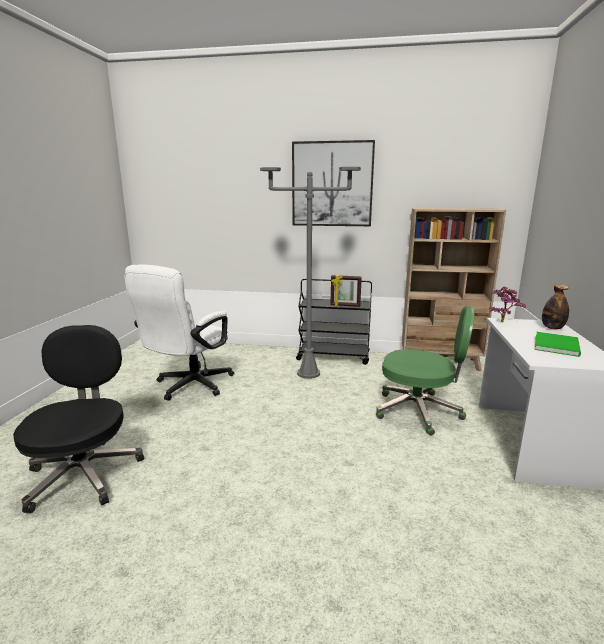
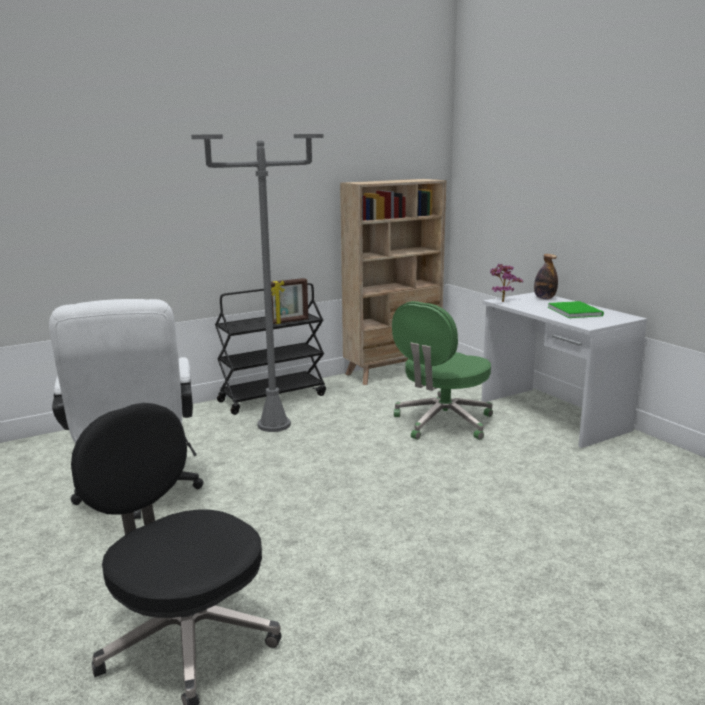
camera: 40 degrees left, 0 degrees up
(332, 184) = (238, 154): picture -> none
(419, 411) = (442, 423): green office chair -> green office chair turned 150 degrees clockwise

